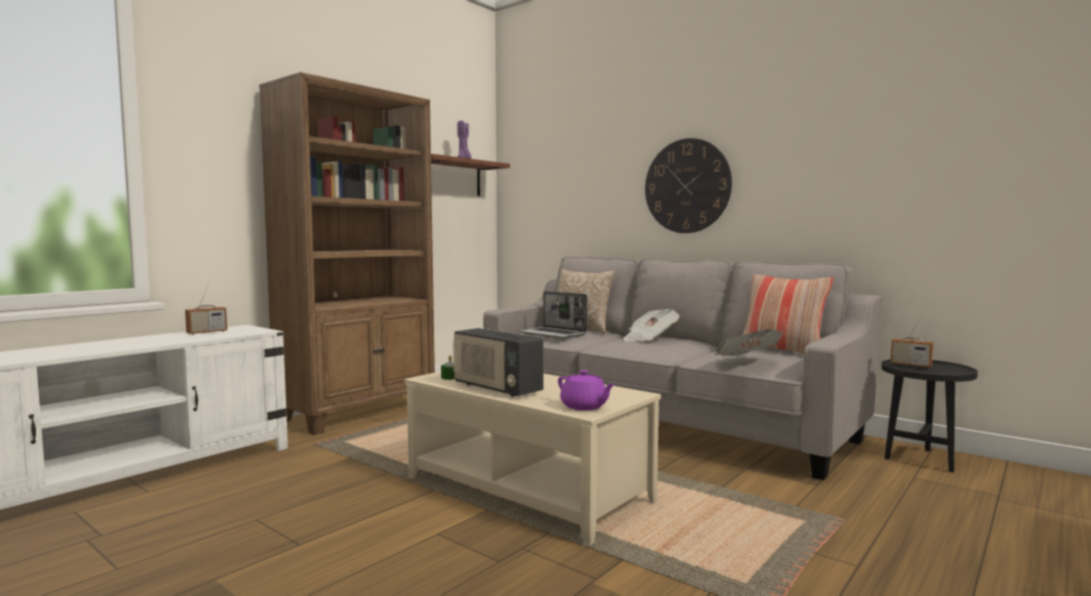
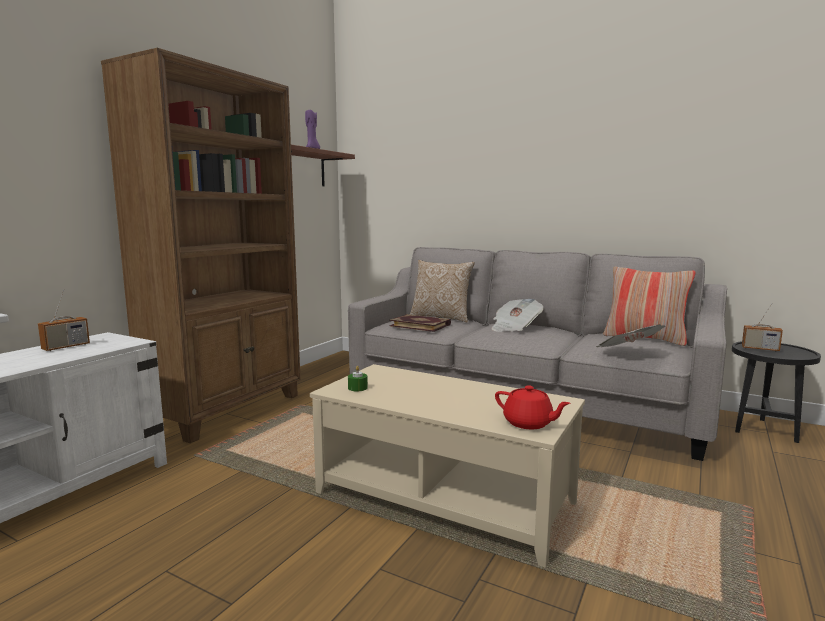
camera: 10 degrees left, 5 degrees up
(496, 388) = (418, 402): radio -> none
(554, 334) = (420, 325): laptop -> book
(584, 406) = (528, 423): purple teapot -> red teapot
(687, 186) = (538, 180): wall clock -> none

